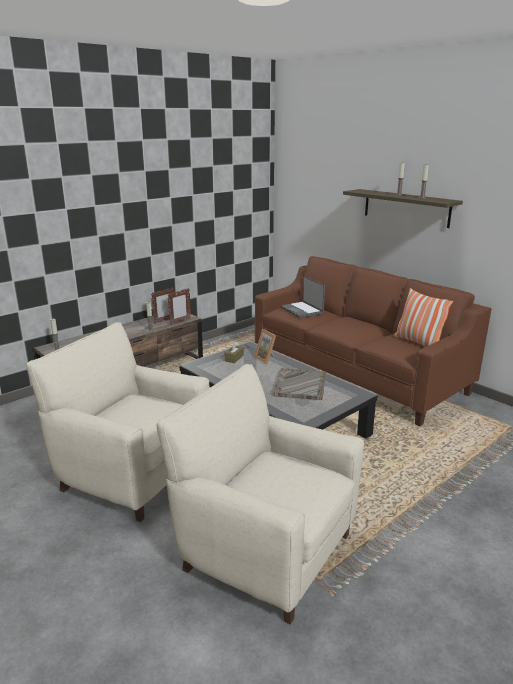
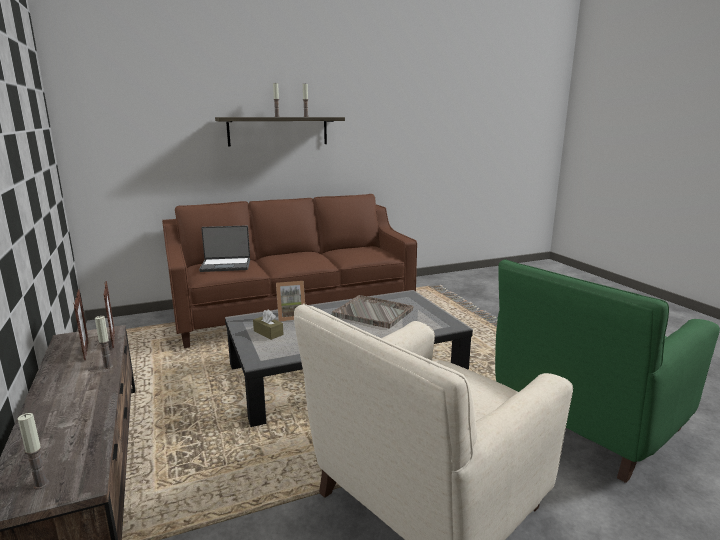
camera: 70 degrees left, 5 degrees down
(265, 549) = (584, 422): beige armchair -> green armchair
(418, 342) = (359, 248): pillow -> none

